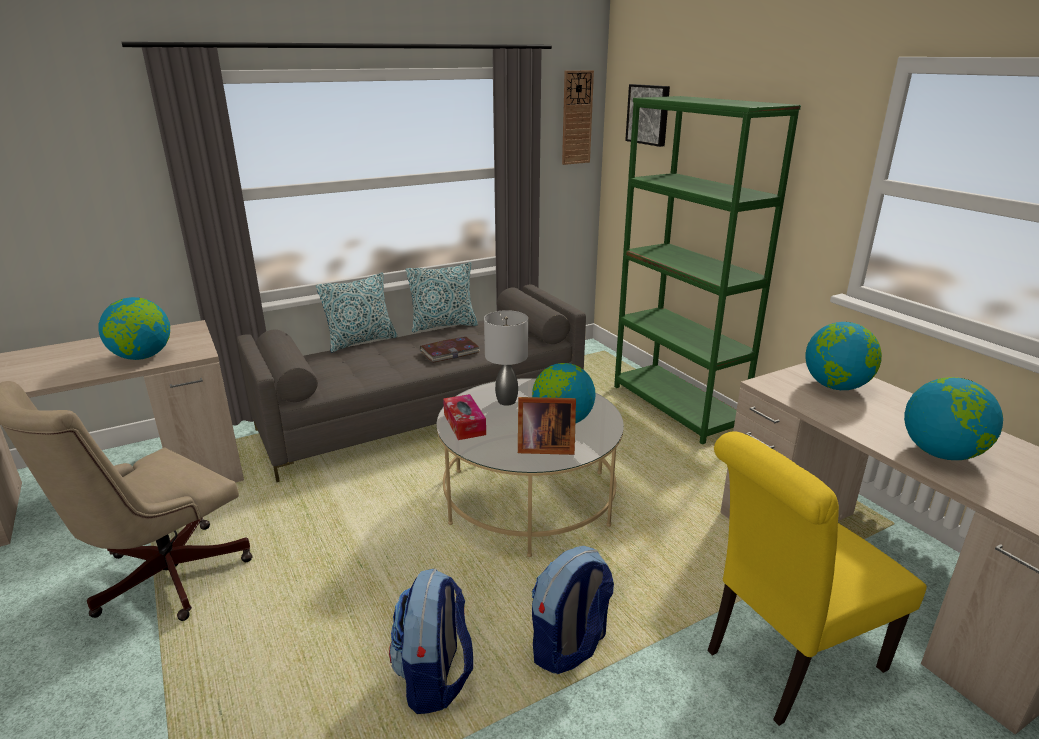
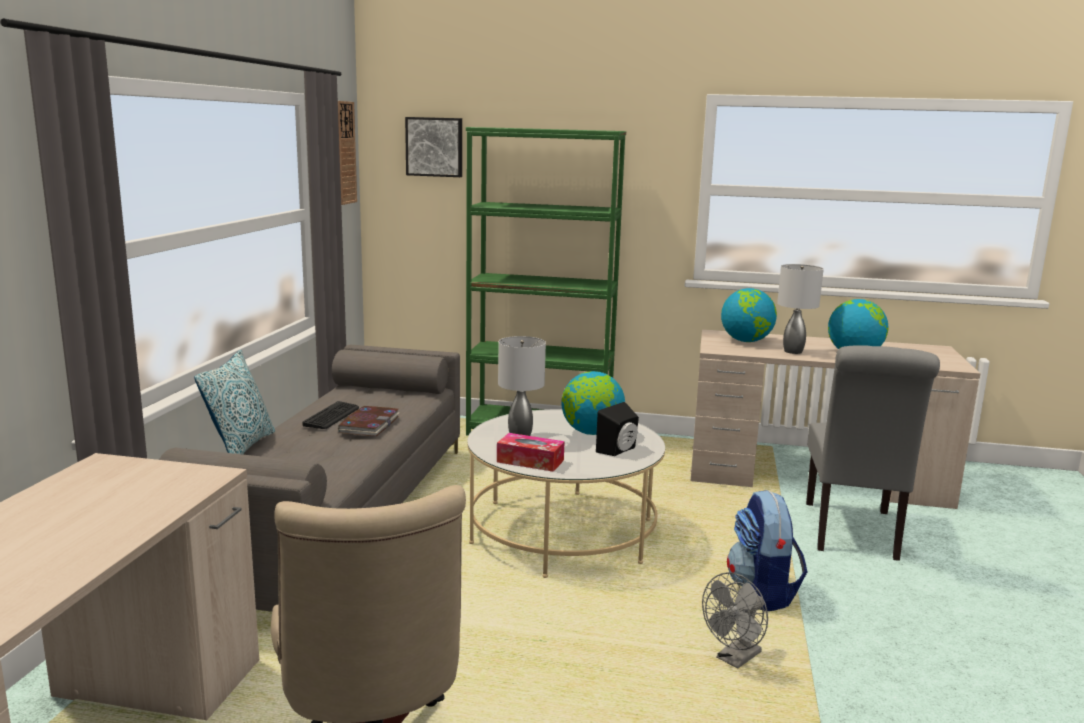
camera: 50 degrees left, 10 degrees down
(142, 357) = (140, 503): globe -> none
(434, 678) = (735, 659): backpack -> grey fan
(443, 325) = (299, 409): pillow -> none
(444, 338) = (332, 416): none -> keyboard
(543, 447) = (619, 450): picture frame -> black speaker
(786, 662) = (852, 533): yellow chair -> grey chair
(860, 418) = (792, 351): none -> grey table lamp

